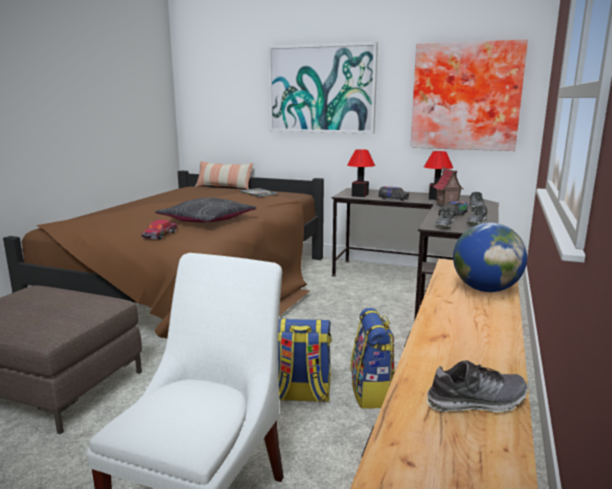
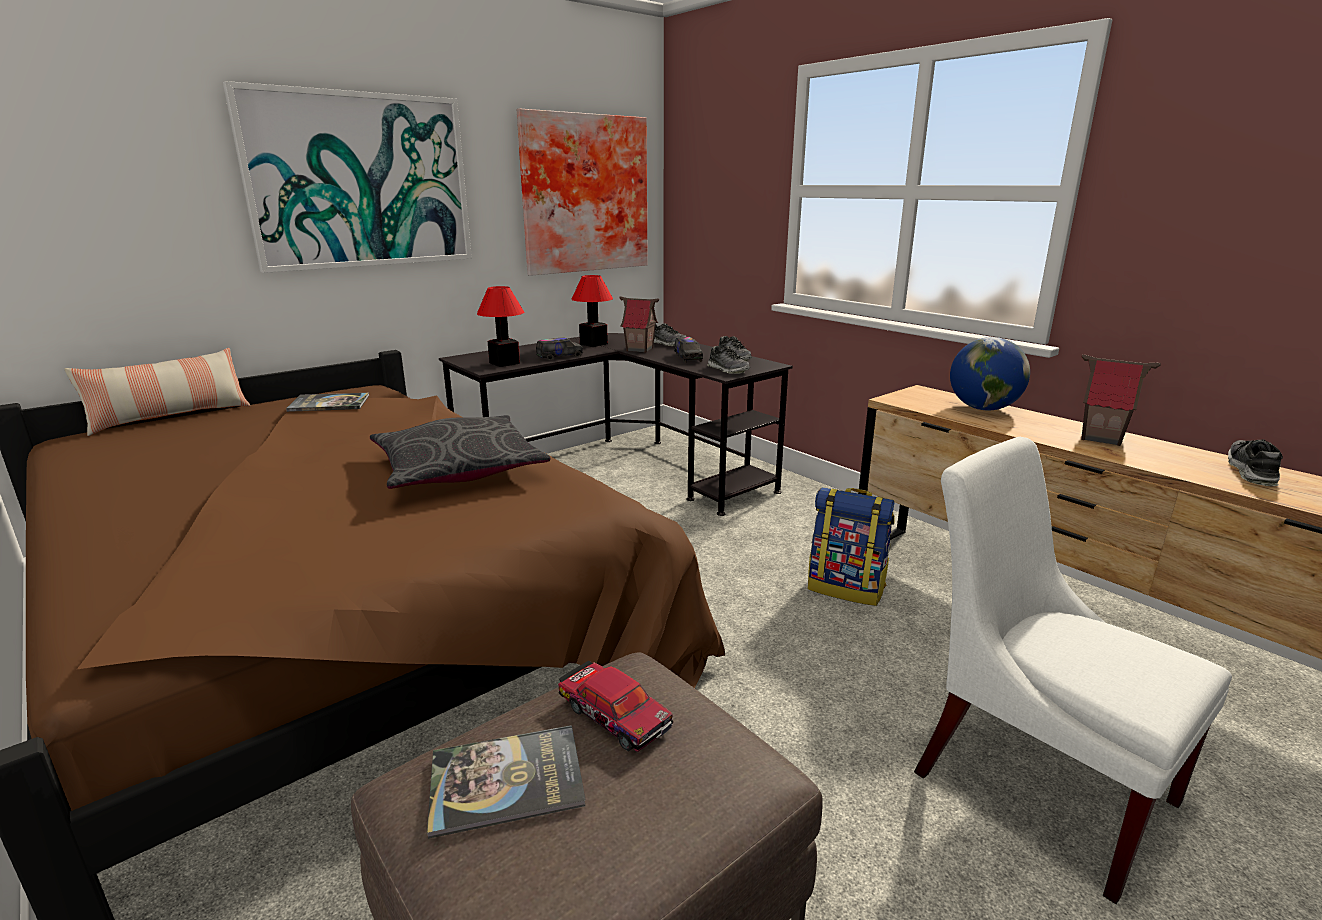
camera: 60 degrees left, 5 degrees up
(33, 297) = (506, 780): none -> book
(160, 235) = (502, 519): toy car -> toy car (614, 714)
(300, 395) = (822, 637): backpack -> none
(476, 333) = (1101, 438): none -> toy house

